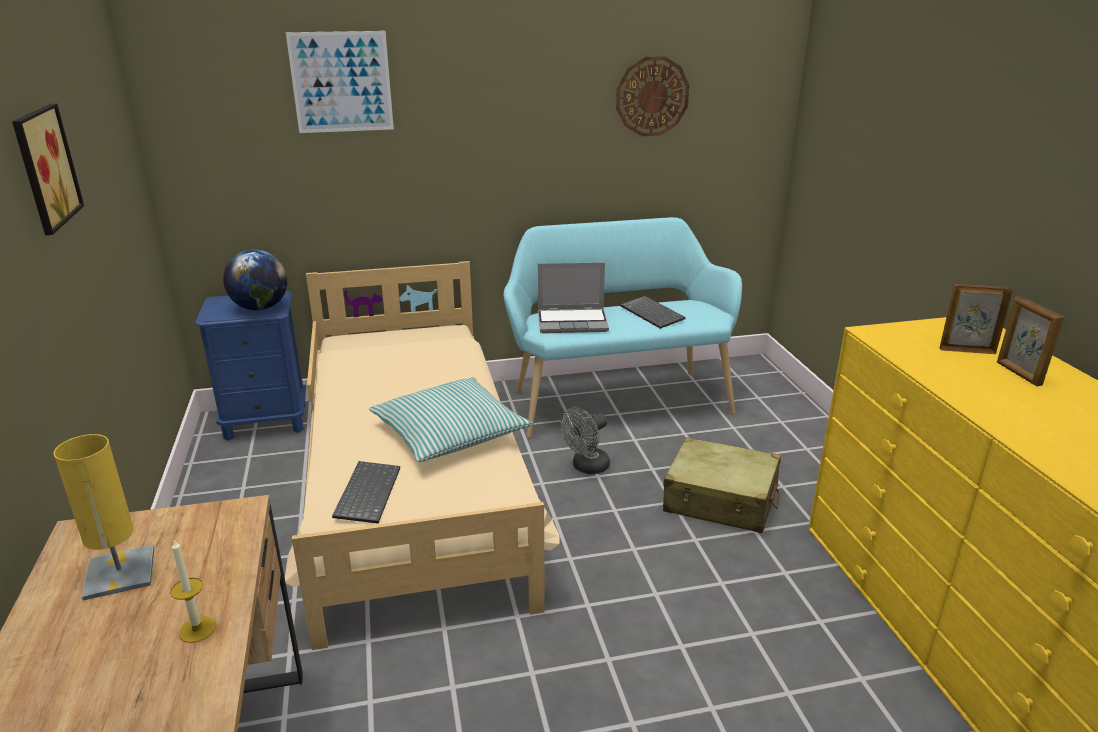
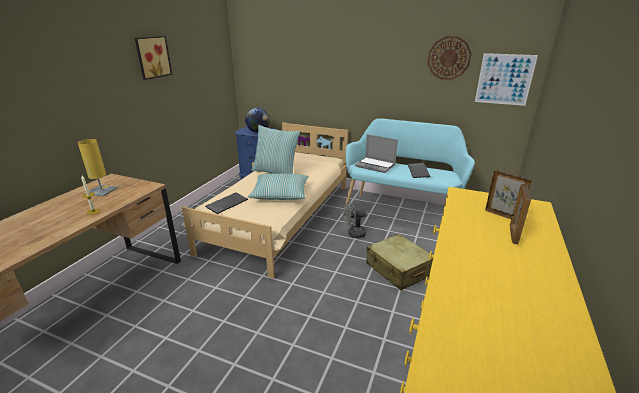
camera: 35 degrees right, 0 degrees up
(341, 82) = (302, 41): picture -> picture (504, 79)
(377, 390) = (276, 172): none -> pillow

